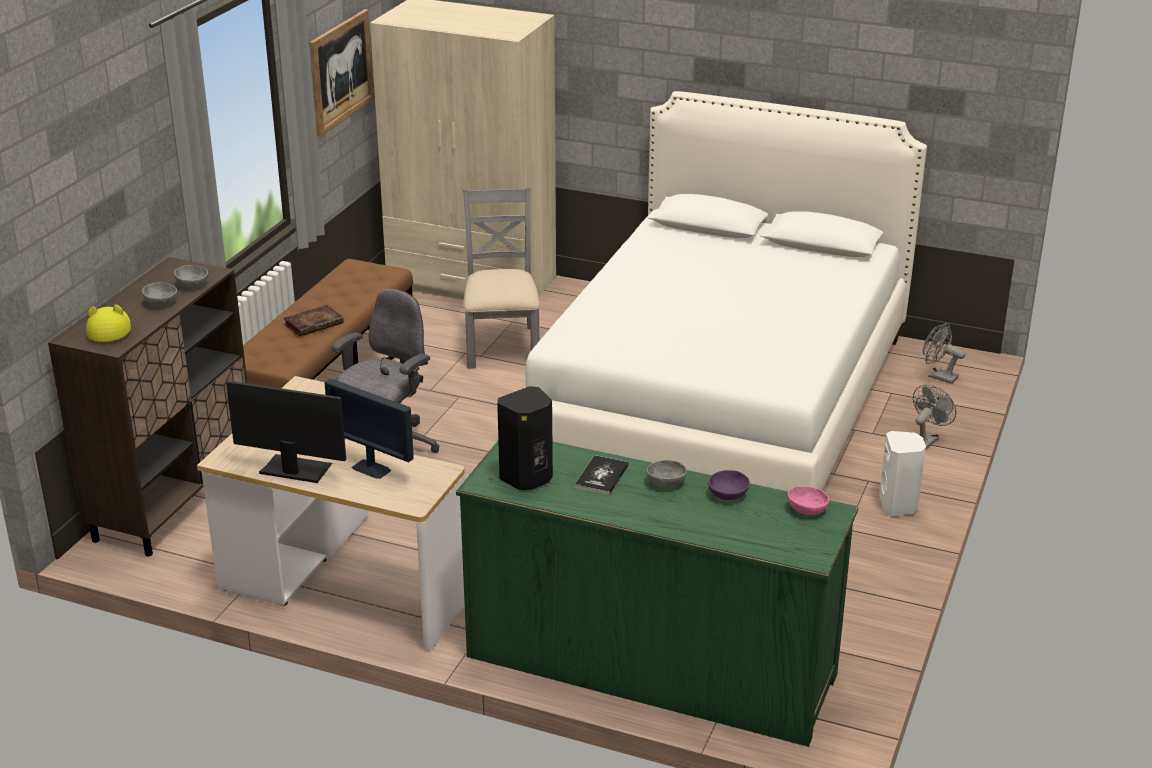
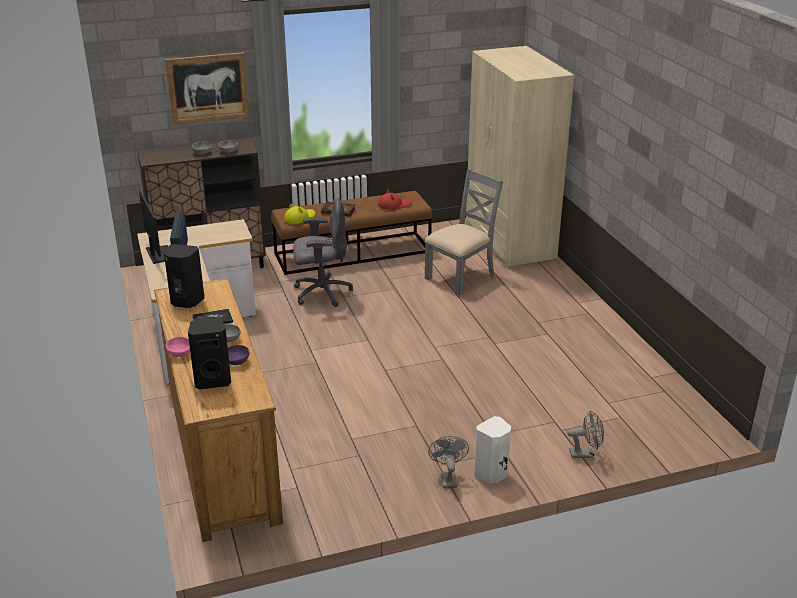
camera: 50 degrees right, 0 degrees up
(109, 329) = (164, 154): yellow hat -> yellow hat (299, 218)
(341, 71) = (450, 77): picture -> picture (208, 88)
(363, 285) = (394, 205): none -> red hat
(650, 665) = (222, 454): green dresser -> brown dresser
(720, 401) = (511, 363): white bed -> none
(752, 524) = (213, 380): none -> black speaker
(807, 509) = (250, 391): pink bowl -> pink bowl (180, 353)
(938, 376) = (672, 427): grey fan -> grey fan (447, 478)

